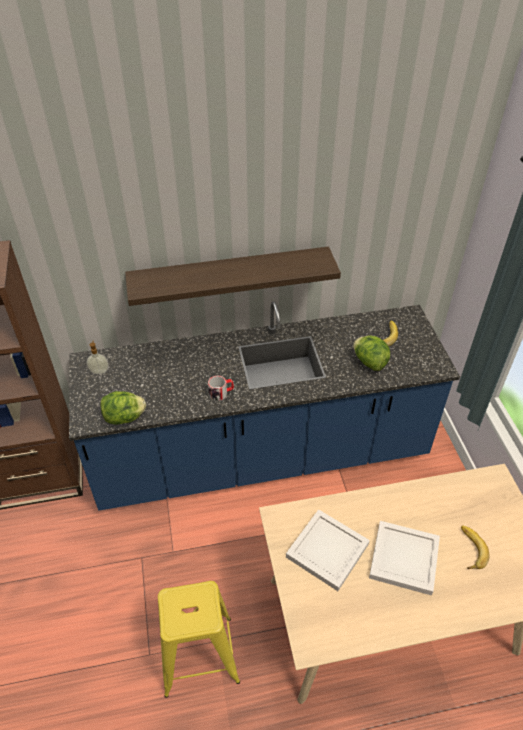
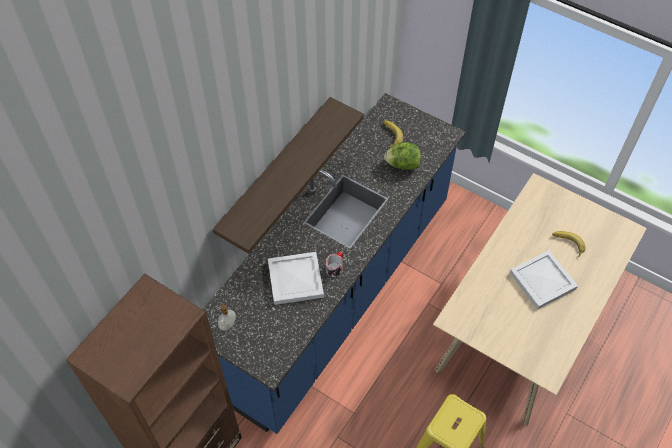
camera: 45 degrees left, 10 degrees up
(124, 418) = (293, 341): lettuce -> none
(327, 552) = (500, 314): white tray -> white tray (296, 280)

